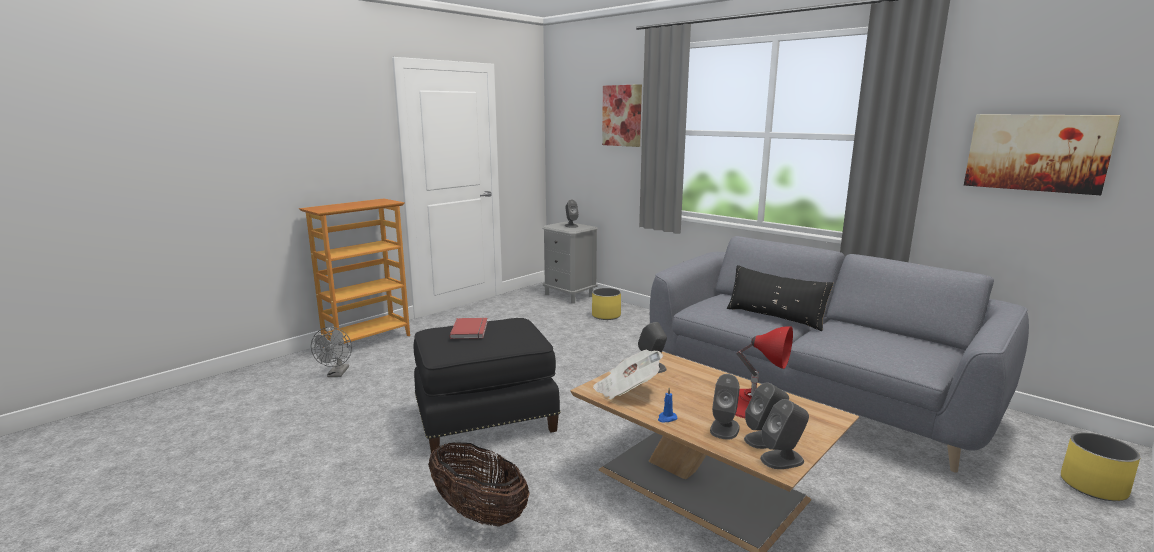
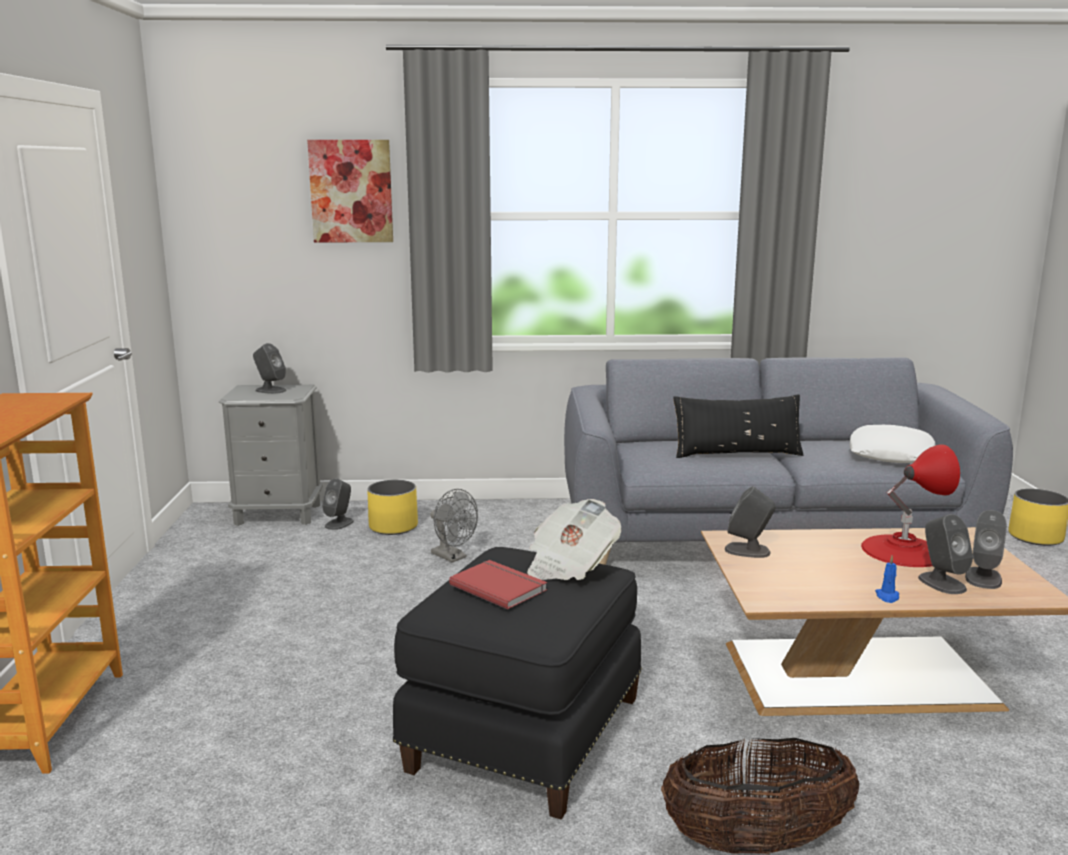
camera: 45 degrees left, 0 degrees up
(337, 374) = (115, 803): grey fan -> grey fan (453, 557)
(626, 390) = (790, 586): newspaper -> newspaper (570, 565)
(782, 459) = (1029, 588): grey speaker -> grey speaker (339, 523)
(902, 350) = (890, 453): none -> white pillow
(1036, 152) = (908, 225): picture -> none

